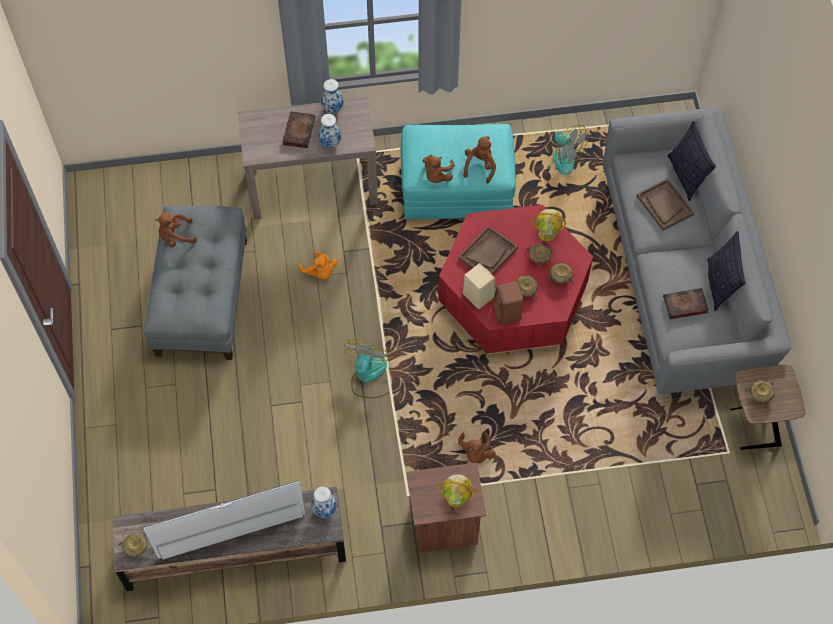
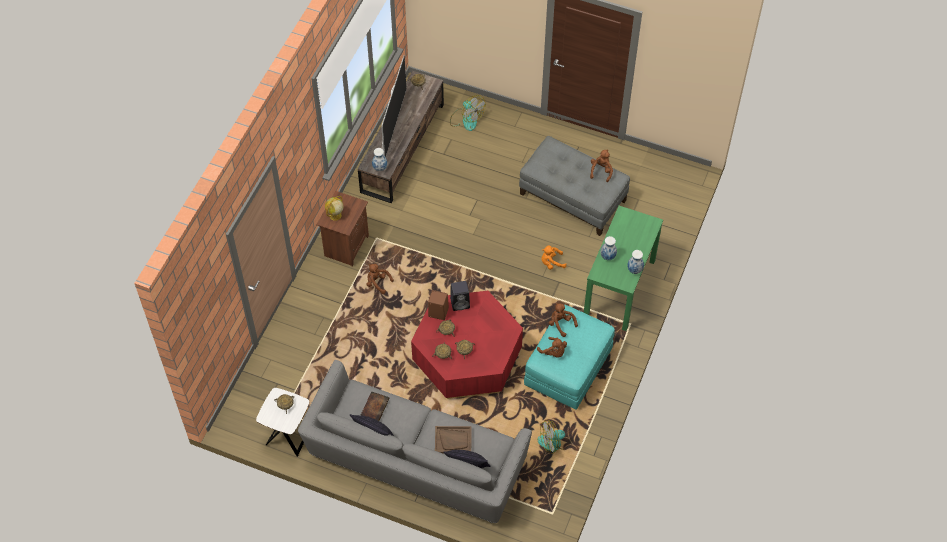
camera: 120 degrees right, 5 degrees down
(299, 130) = (628, 244): book -> none
(313, 186) = (619, 288): brown console table -> green console table
(368, 376) = (463, 254): fan -> fan (466, 119)
(477, 295) = (460, 303): beige speaker -> black speaker
(488, 253) = (486, 324): brown tray -> none
(547, 234) = (478, 363): globe -> none
(753, 427) = (288, 437): brown side table -> white side table

